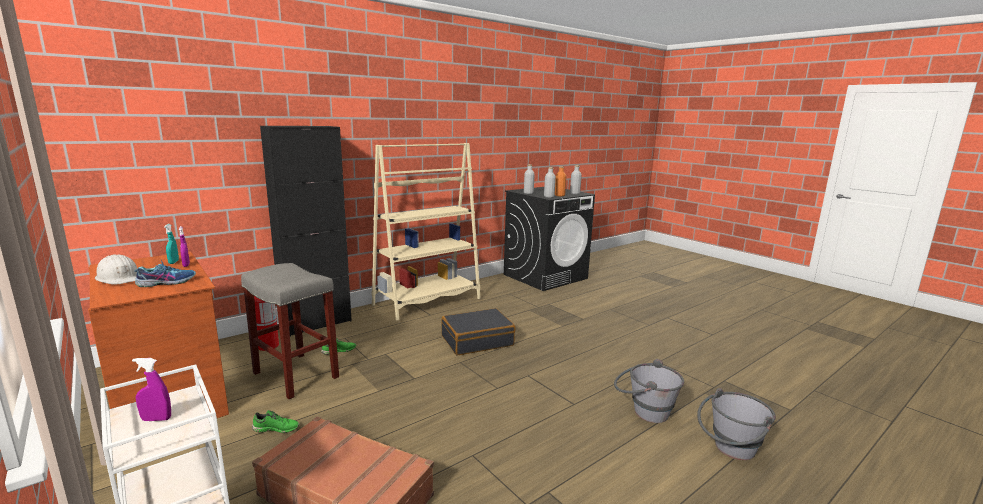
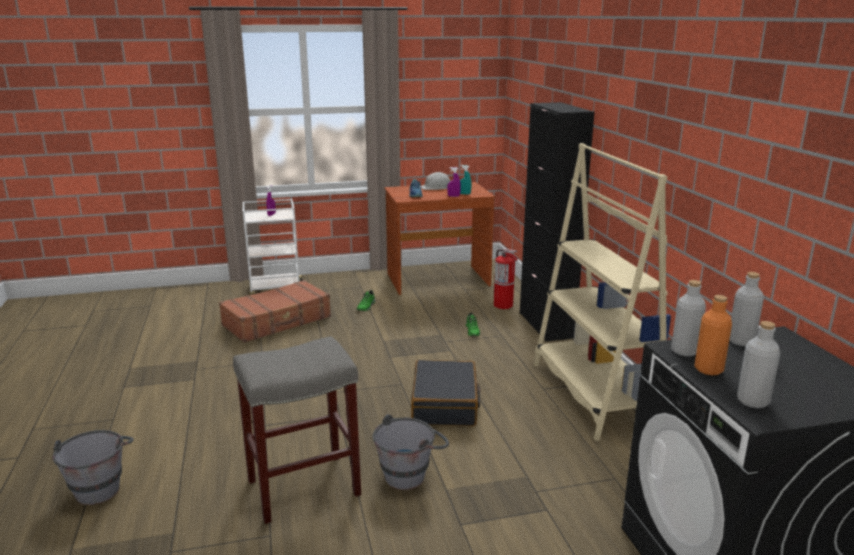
camera: 115 degrees right, 5 degrees up
(297, 375) = (437, 314): grey stool -> grey stool (302, 488)
(643, 411) = (206, 463): grey bucket -> grey bucket (411, 473)

